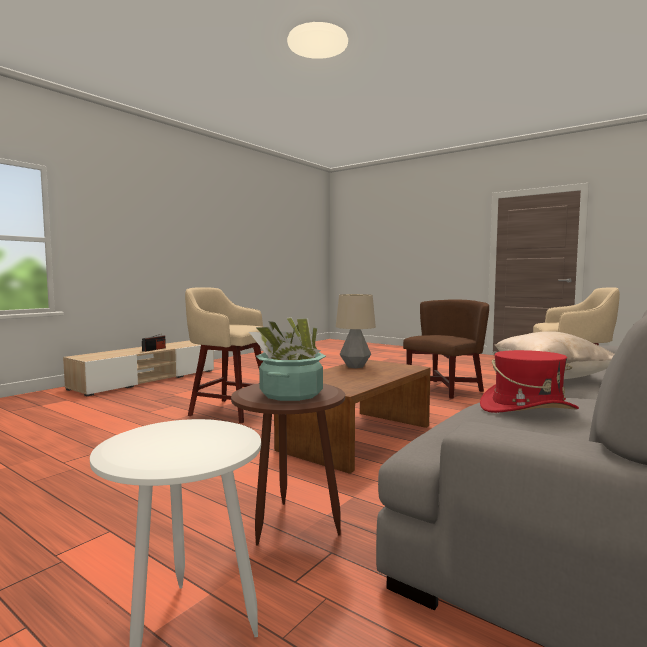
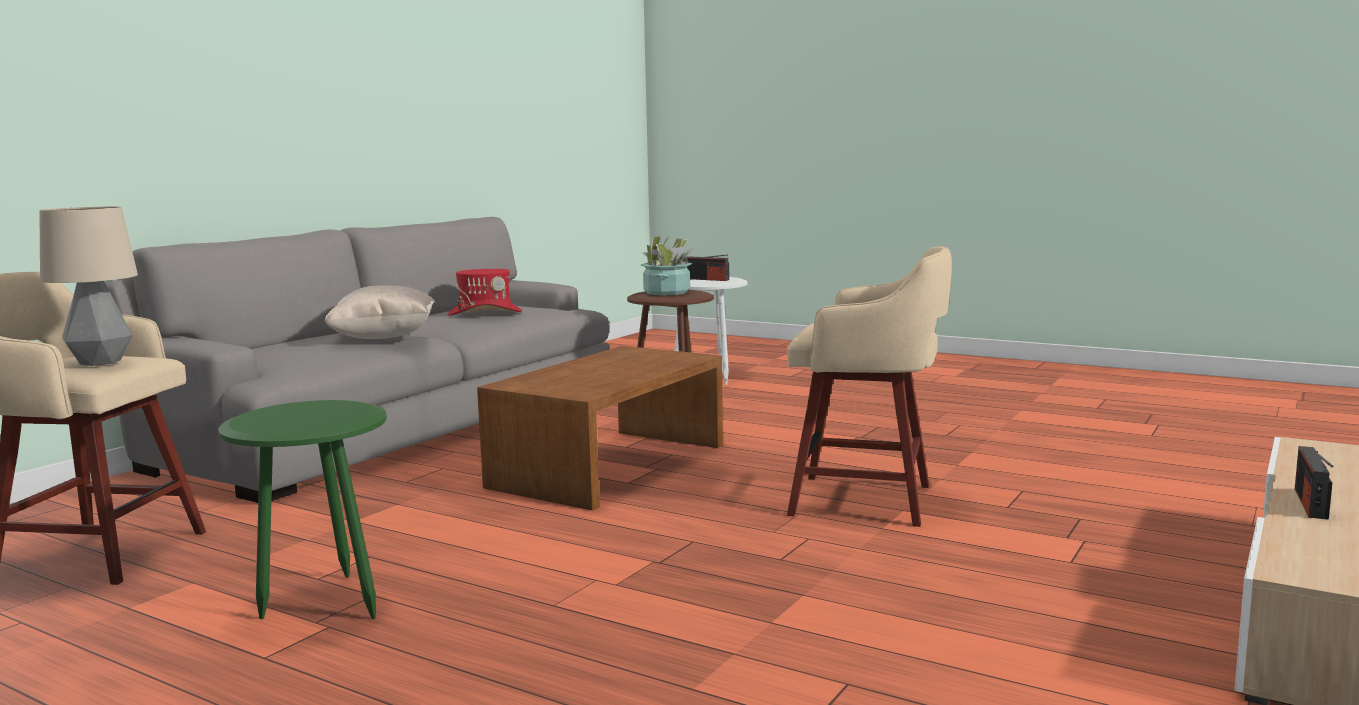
camera: 175 degrees right, 5 degrees up
(178, 441) = (707, 279): none -> radio
(355, 366) = (609, 381): table lamp -> table lamp (101, 362)
(444, 389) = (321, 605): brown armchair -> green side table

